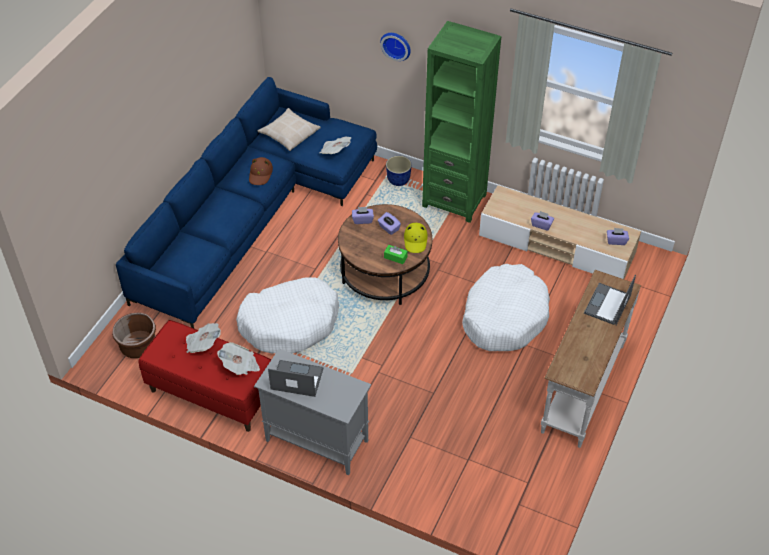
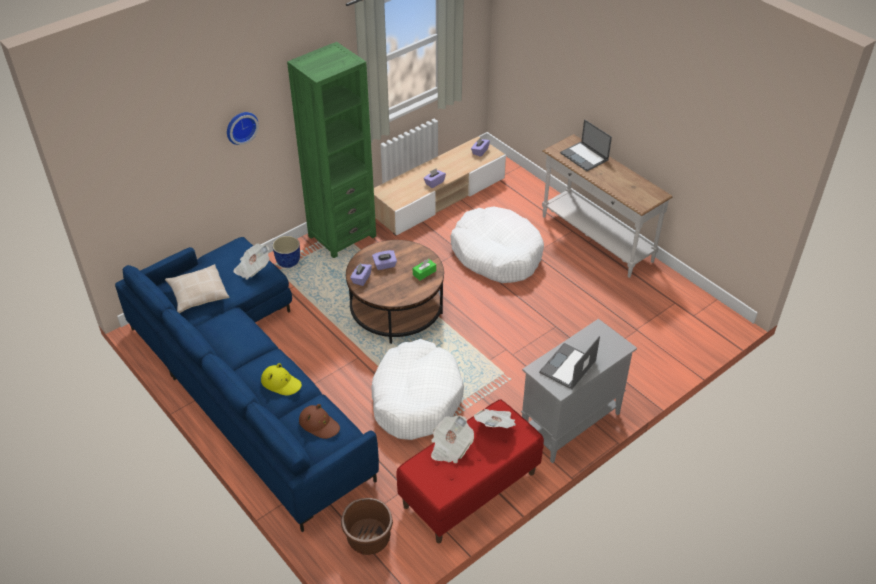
camera: 65 degrees left, 5 degrees down
(260, 174) = (239, 332): brown hat -> brown hat (319, 424)
(415, 240) = (412, 253): yellow hat -> yellow hat (281, 383)

